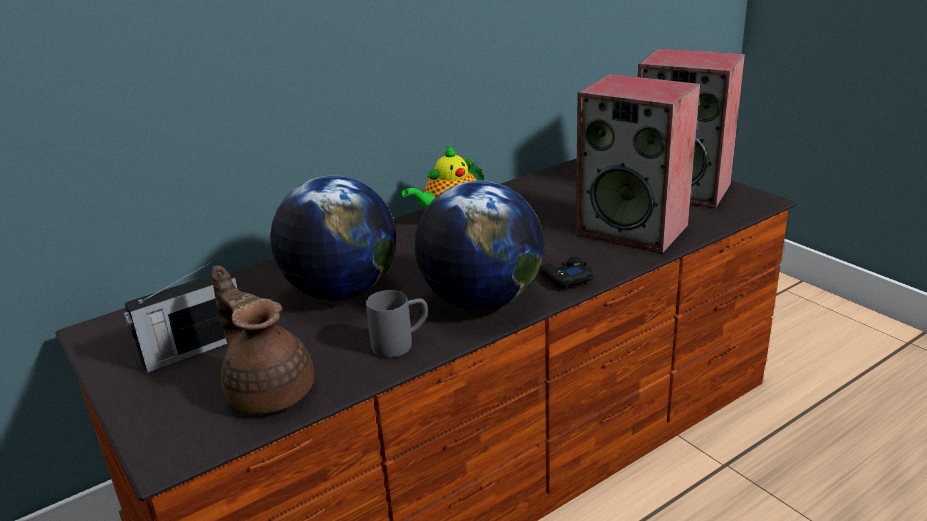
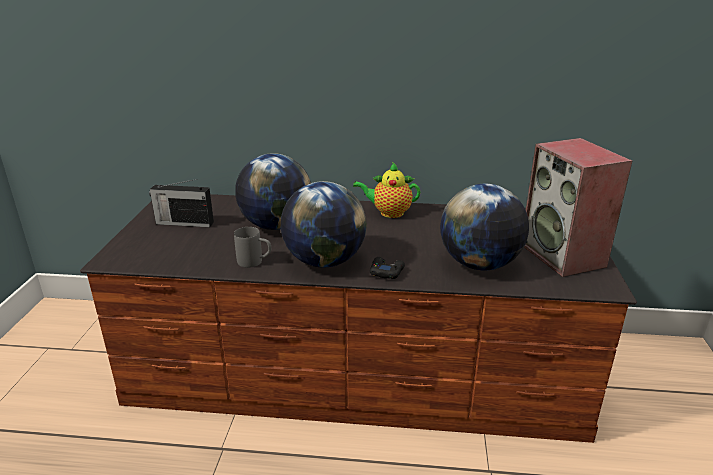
camera: 40 degrees right, 0 degrees up
(269, 390) = (177, 254): brown teapot -> none
(634, 229) = (479, 264): speaker -> globe

